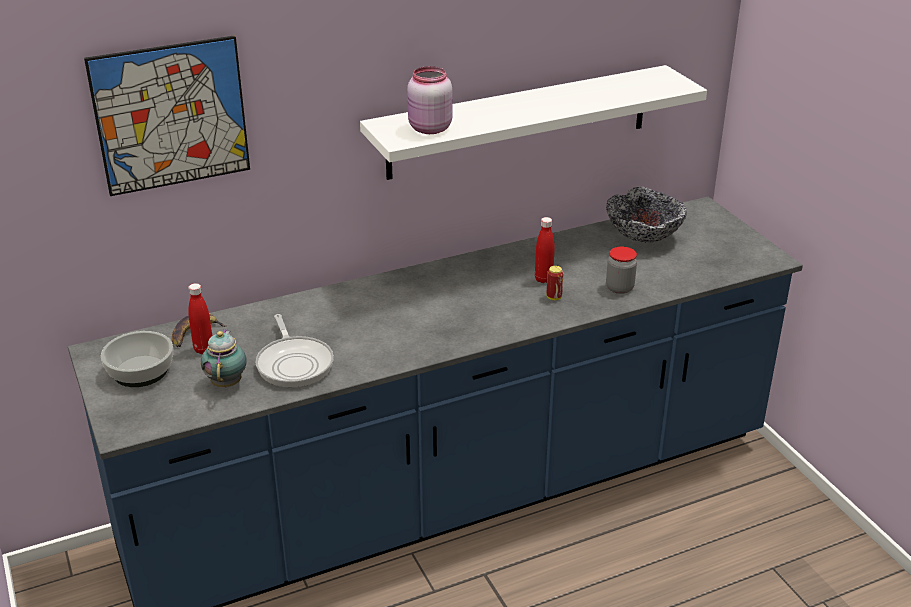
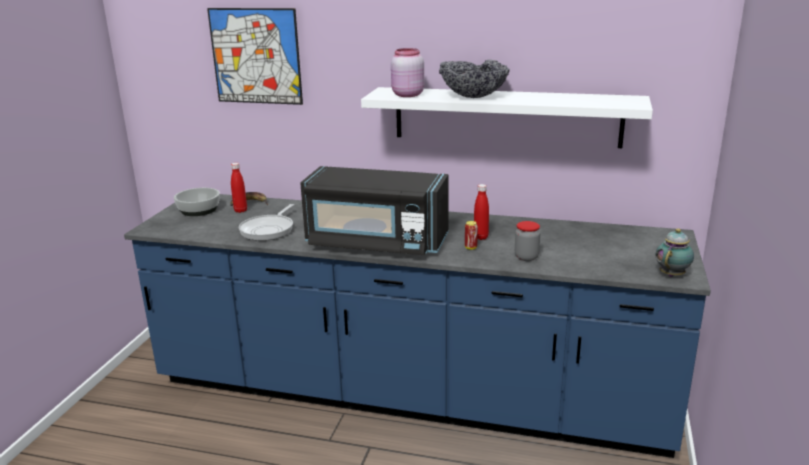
camera: 40 degrees right, 10 degrees down
(227, 382) = (225, 226): teapot -> teapot (672, 274)
(450, 331) = (376, 243): none -> black microwave
(643, 236) = (596, 236): bowl -> bowl (474, 96)

